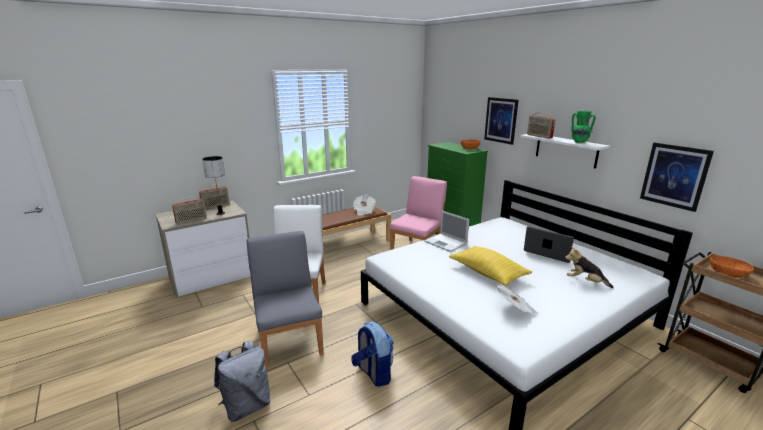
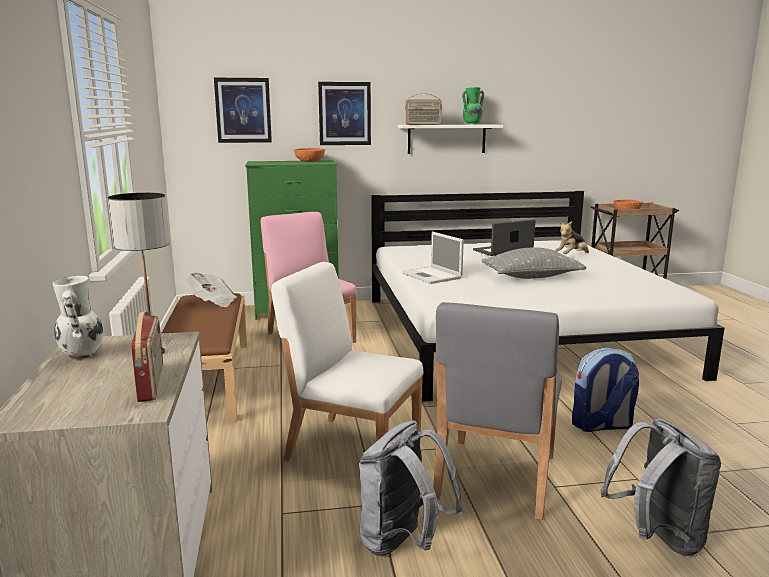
camera: 65 degrees left, 5 degrees down
(216, 206) = (81, 355): radio -> white vase
(228, 326) = (403, 543): none -> grey backpack
(289, 341) = (494, 477): grey chair -> grey chair turned 75 degrees counterclockwise
(446, 243) = (432, 276): laptop -> laptop turned 75 degrees clockwise
(487, 273) = (531, 277): yellow pillow -> grey pillow
(515, 309) = (615, 283): newspaper -> none
(674, 176) = (557, 143): picture -> picture (243, 110)

